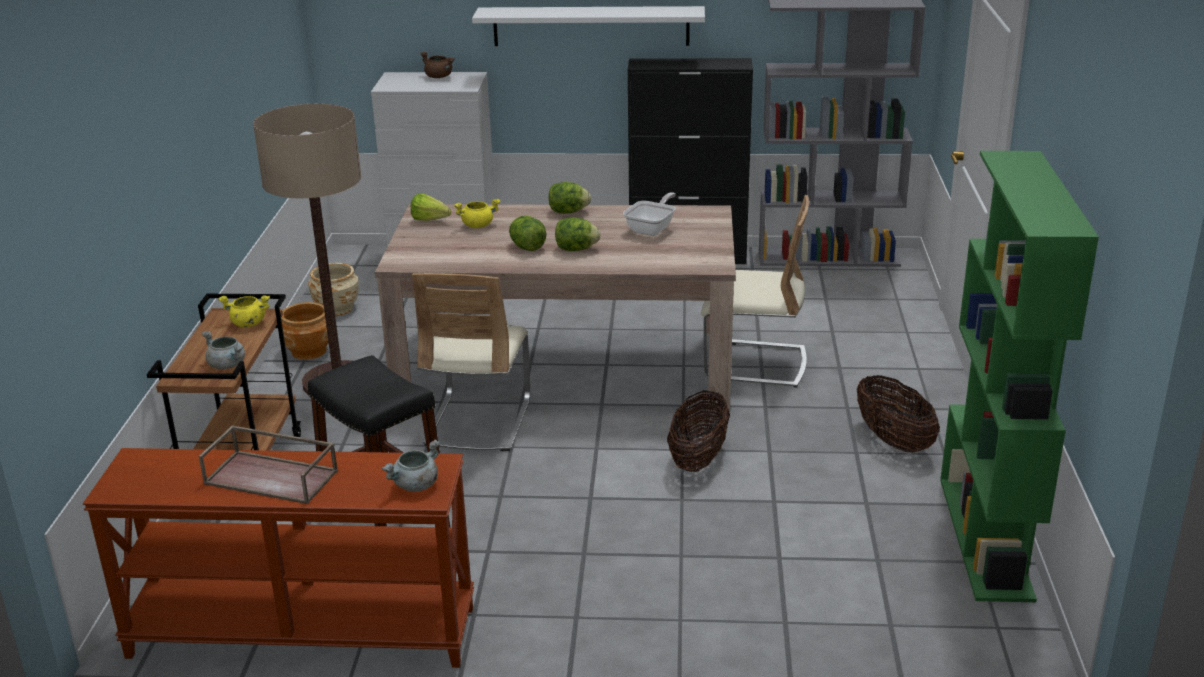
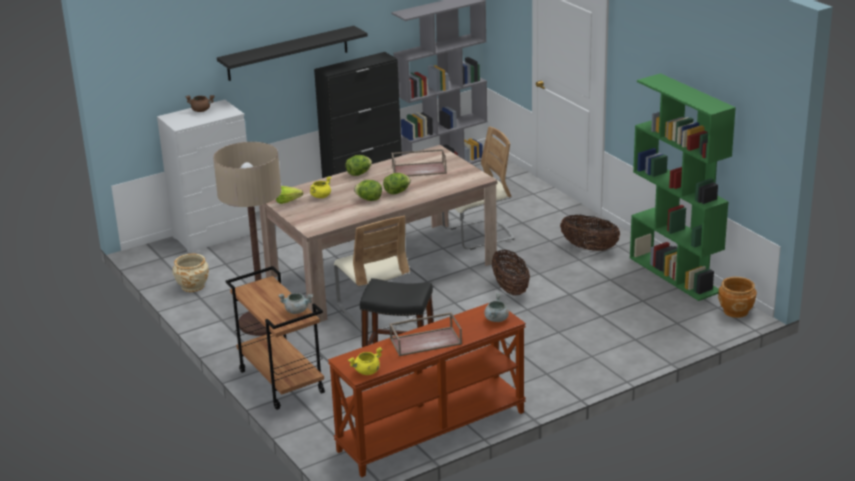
camera: 35 degrees left, 0 degrees up
(247, 323) = (267, 289): yellow cooking pot -> yellow cooking pot (367, 371)
(309, 351) = (216, 314): brown planter -> brown planter (736, 311)
(591, 26) = (287, 53): white shelf -> black shelf
(652, 229) = (419, 169): frying pan -> brown tray

